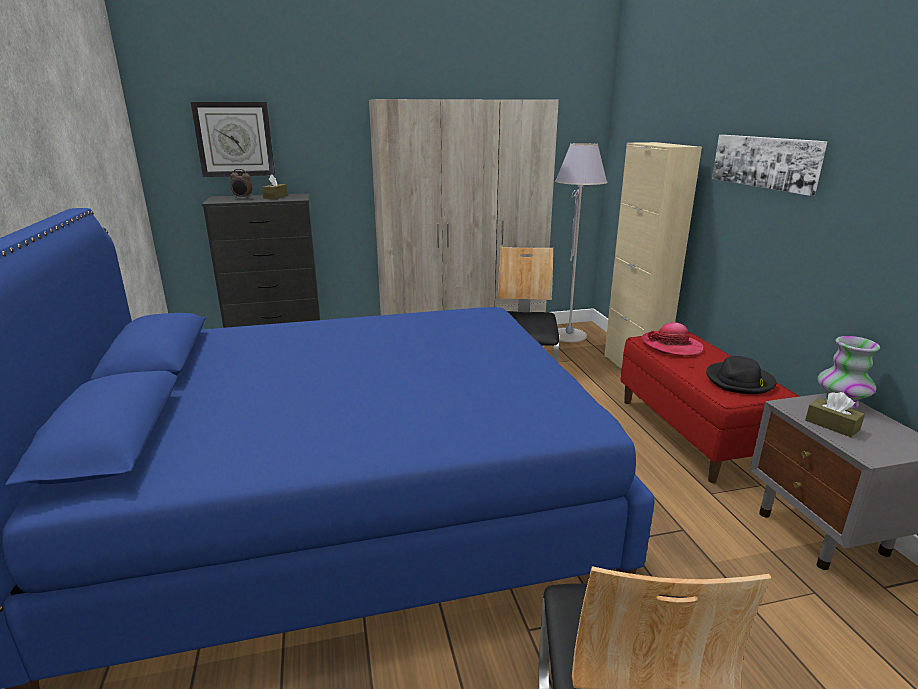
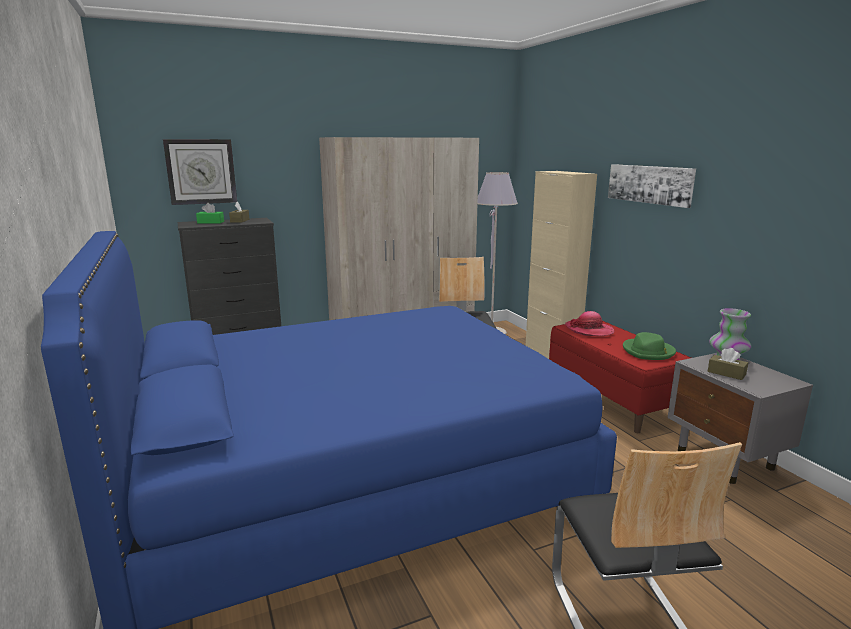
camera: 10 degrees left, 5 degrees down
(243, 198) = (210, 222): alarm clock -> green tissue box
(739, 381) = (648, 352): black hat -> green hat

